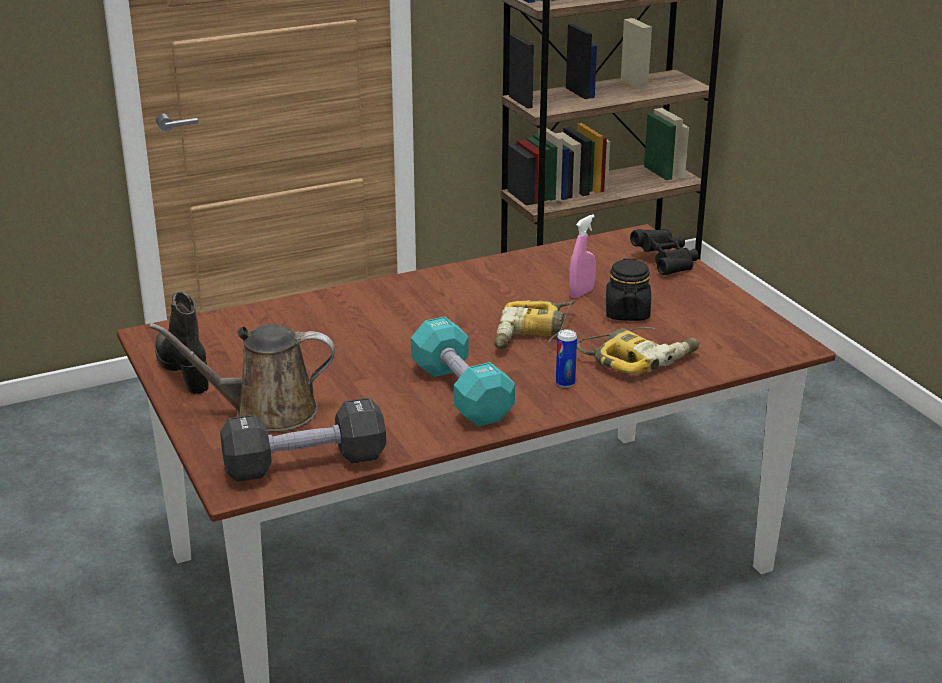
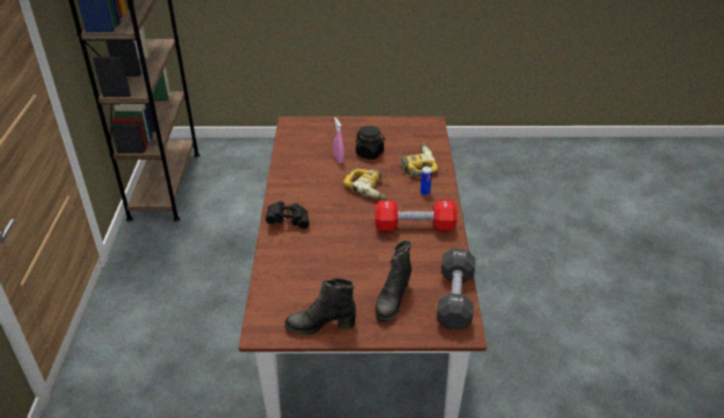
camera: 65 degrees left, 10 degrees up
(266, 412) = (392, 301): brown watering can -> black boot
(461, 393) = (414, 227): turquoise dumbbell -> red dumbbell
(666, 263) = (327, 126): black binoculars -> black binoculars (288, 221)

